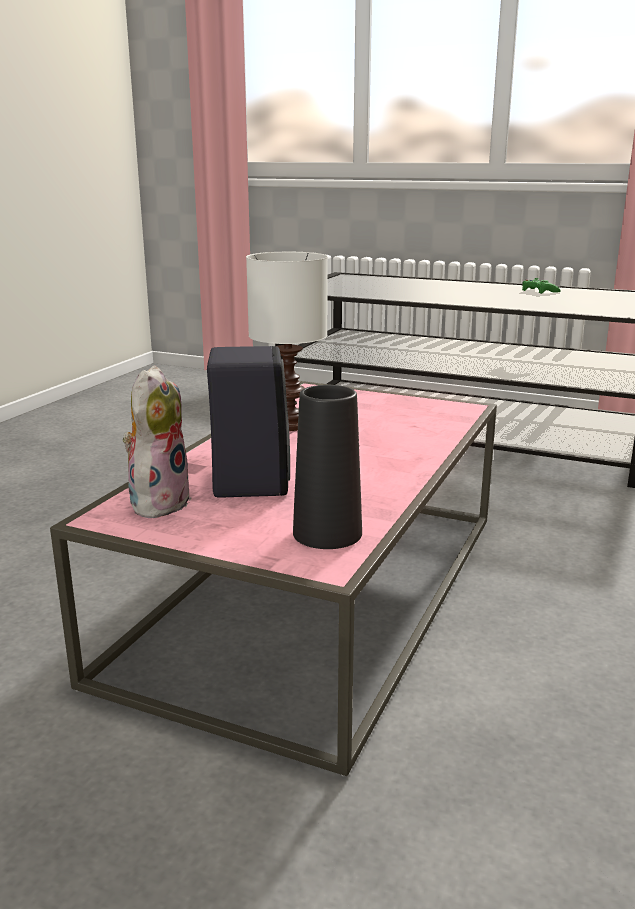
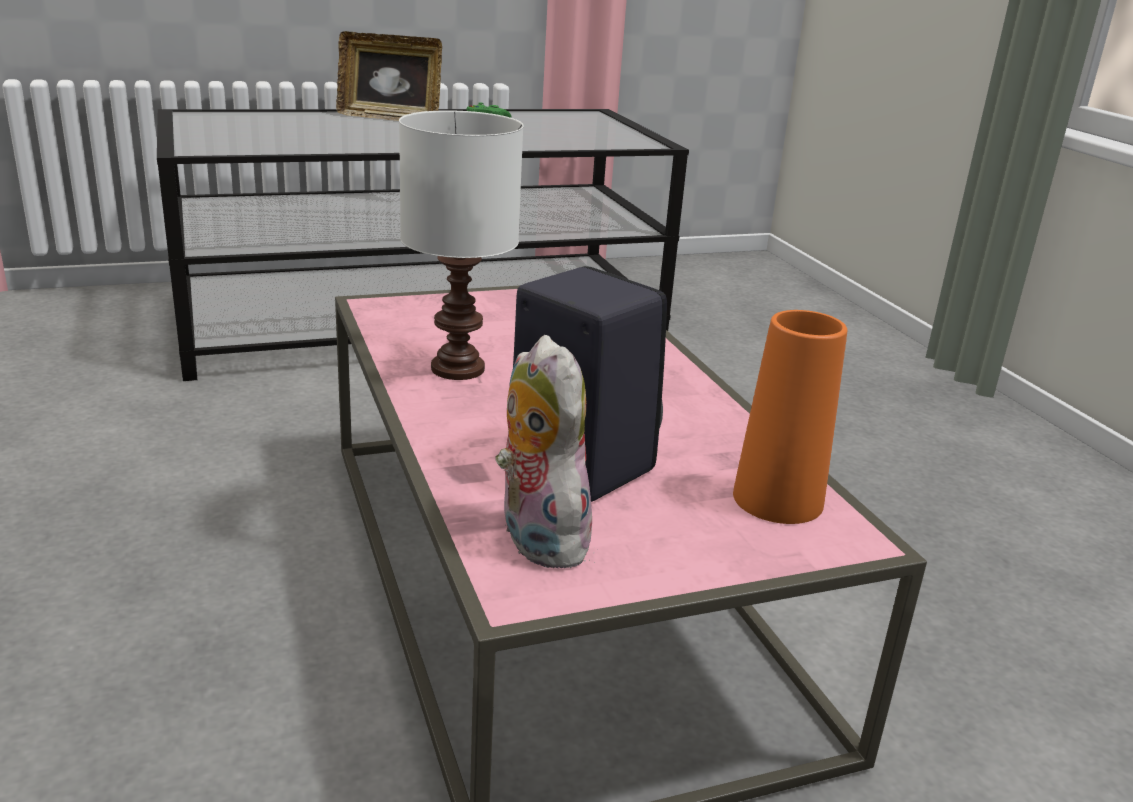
camera: 45 degrees left, 5 degrees up
(327, 533) = (777, 499): black vase -> orange vase
(467, 285) = (390, 118): none -> picture frame

